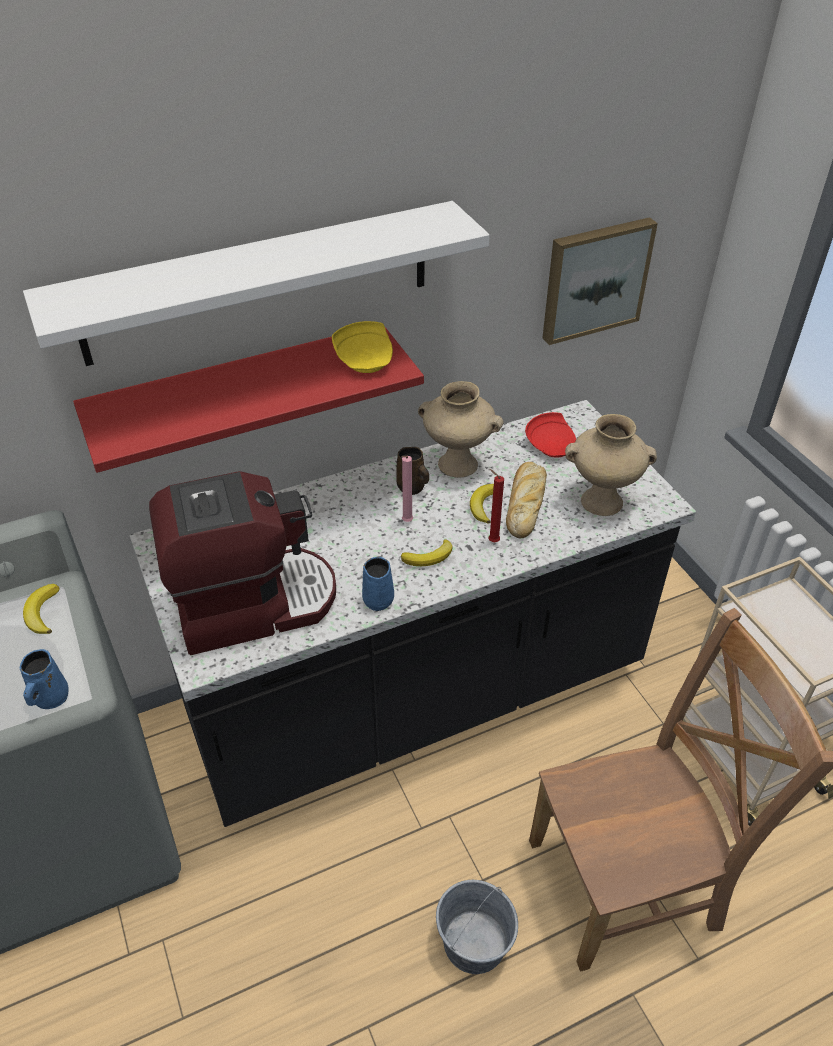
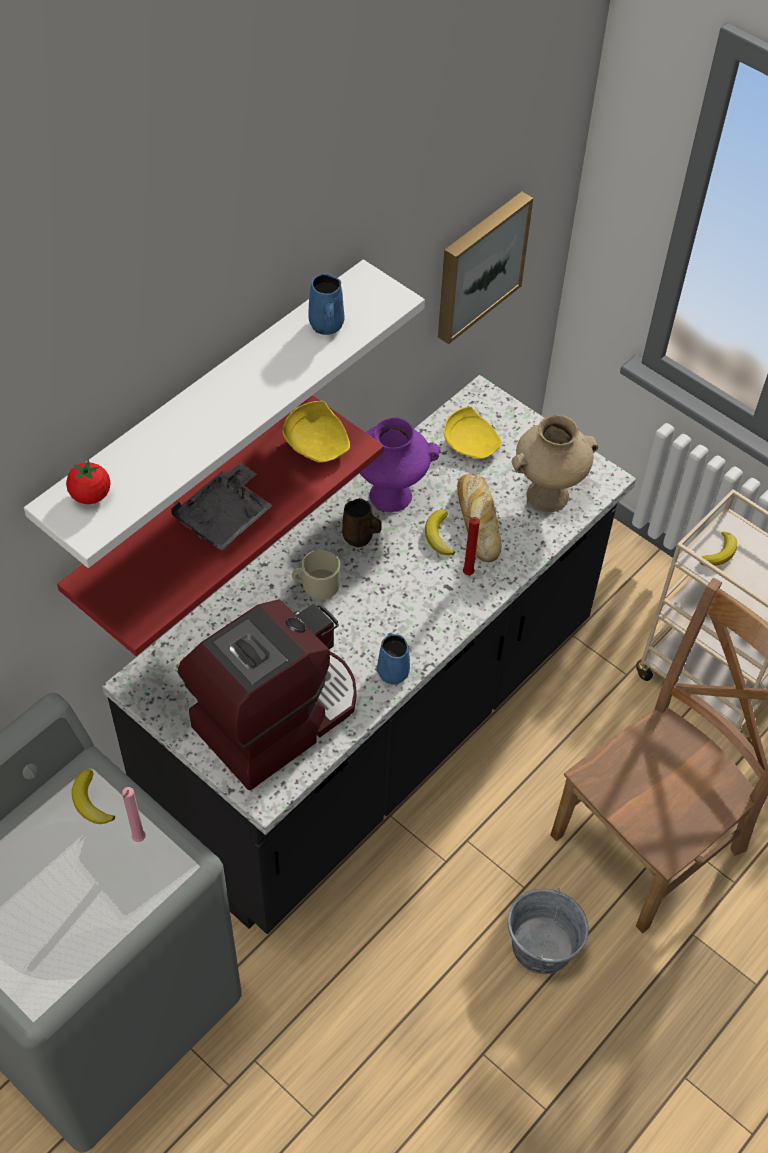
camera: 25 degrees left, 10 degrees up
(50, 698) = (161, 880): blue mug -> blue mug (326, 326)
(83, 295) = (91, 495): none -> tomato
(246, 391) = (225, 517): none -> grey tray
(353, 512) = (316, 584): none -> beige mug
(406, 522) = (374, 579): pink candle -> pink candle (138, 840)
(429, 557) = (416, 610): banana -> banana (719, 553)
(456, 465) = (389, 496): beige vase -> purple vase
(552, 445) = (471, 442): red plate -> yellow plate

